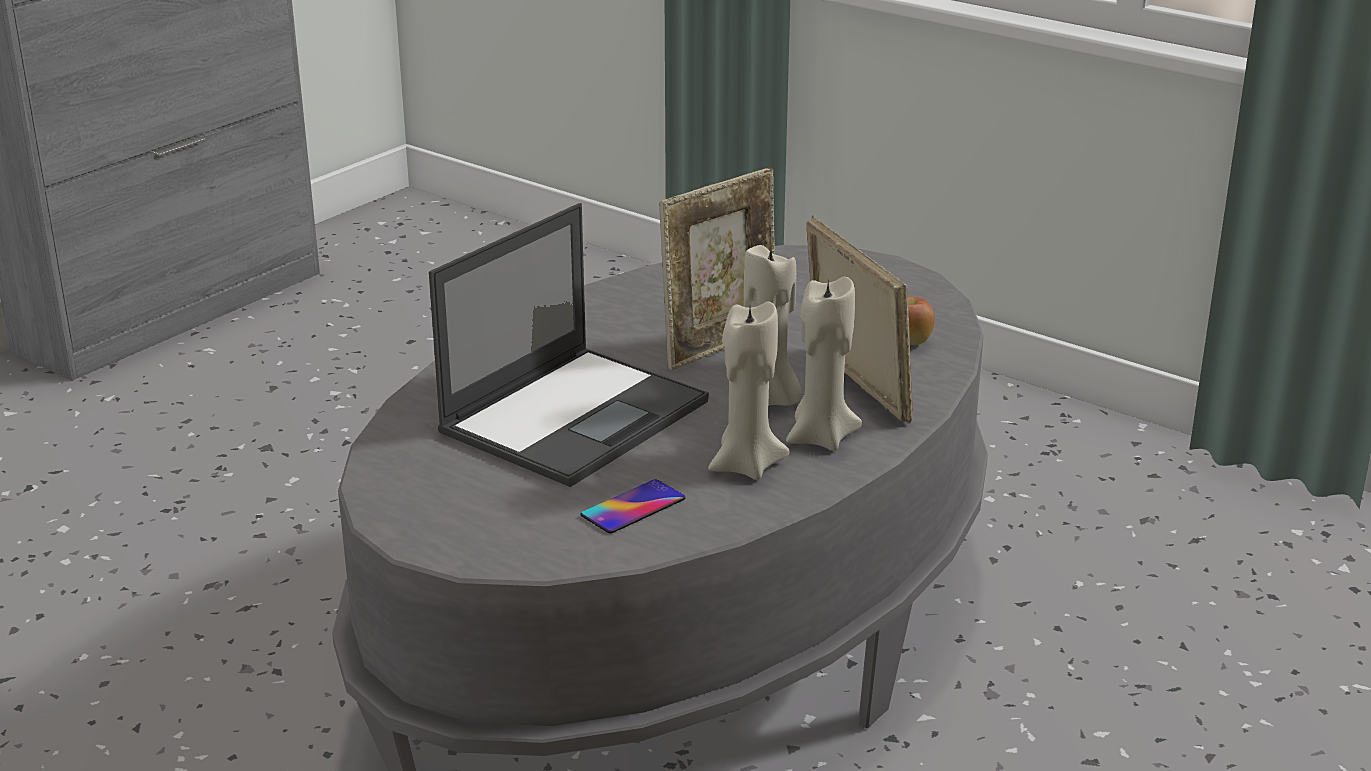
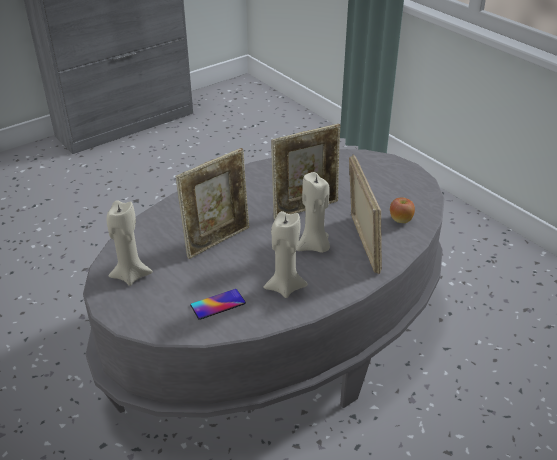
camera: 15 degrees right, 10 degrees up
(576, 415) = (217, 240): laptop -> picture frame
(821, 437) = (330, 275): beige candle -> beige candle (131, 275)

